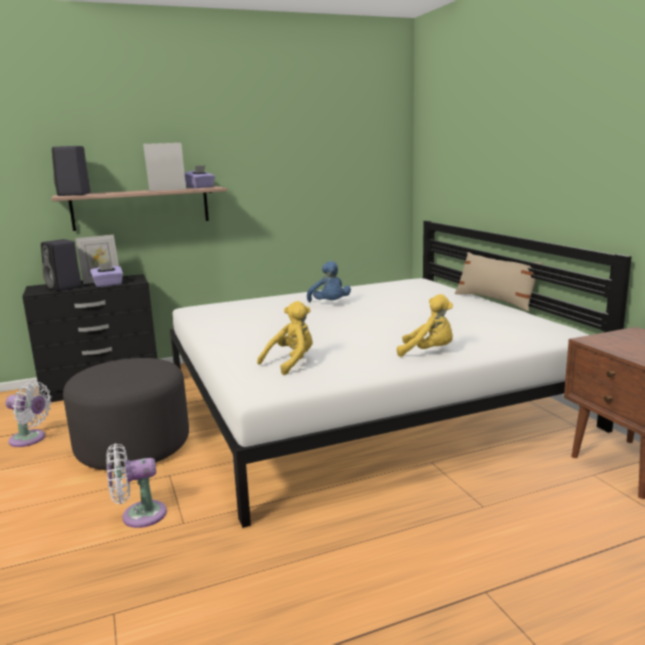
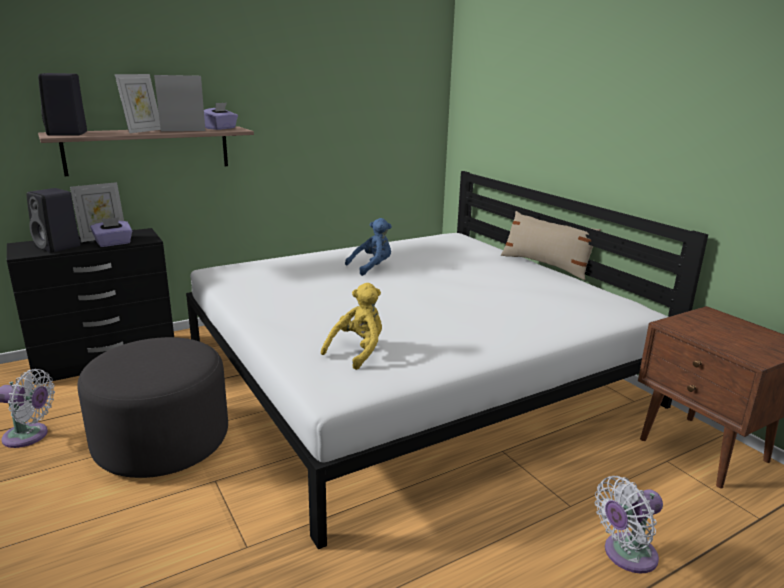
camera: 10 degrees left, 5 degrees up
(135, 191) = (143, 131): none -> picture frame
(139, 515) = (190, 539): white fan -> white fan (626, 555)
(329, 304) = (372, 267): blue plush toy -> blue plush toy turned 90 degrees counterclockwise
(428, 352) = (504, 335): yellow plush toy -> none

